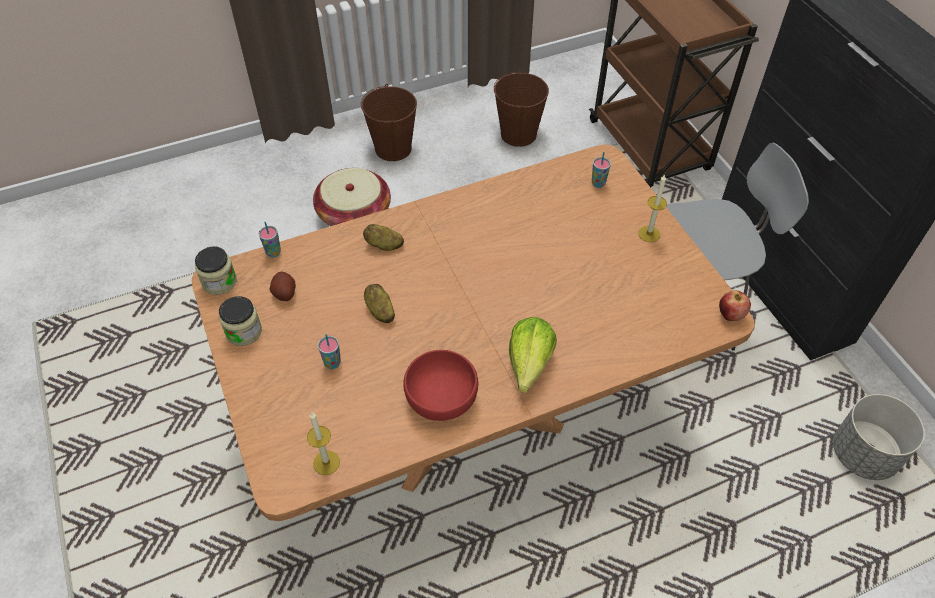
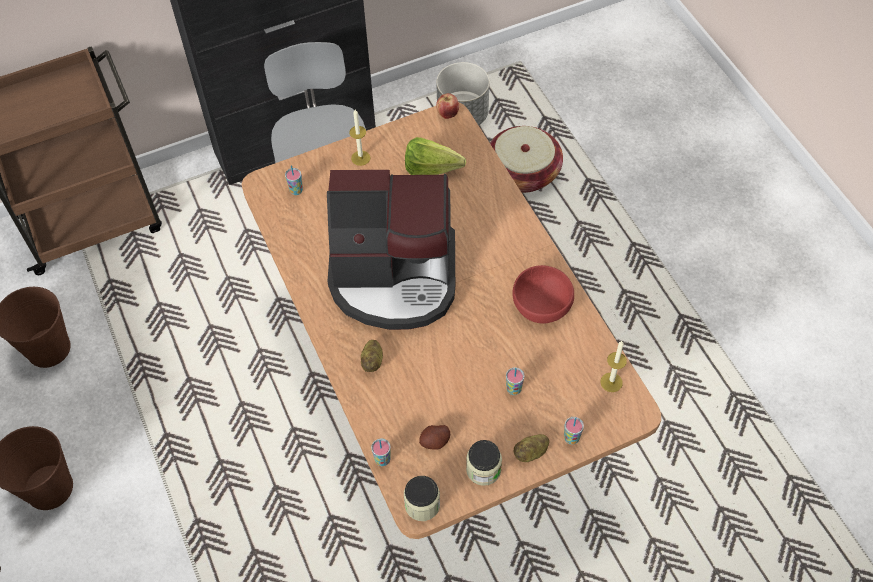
camera: 90 degrees left, 5 degrees up
(262, 414) = (571, 438): none -> cup
(354, 214) = (161, 522): basket -> basket (523, 172)
(379, 311) = (453, 357): potato -> potato (531, 453)
(485, 262) = (394, 278): none -> coffee machine
(526, 370) = (510, 247): lettuce -> lettuce (436, 171)

